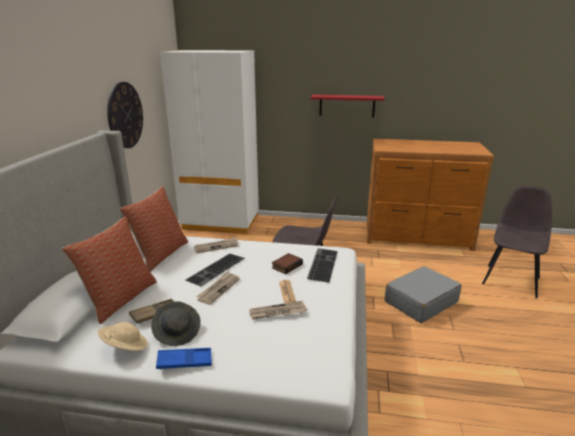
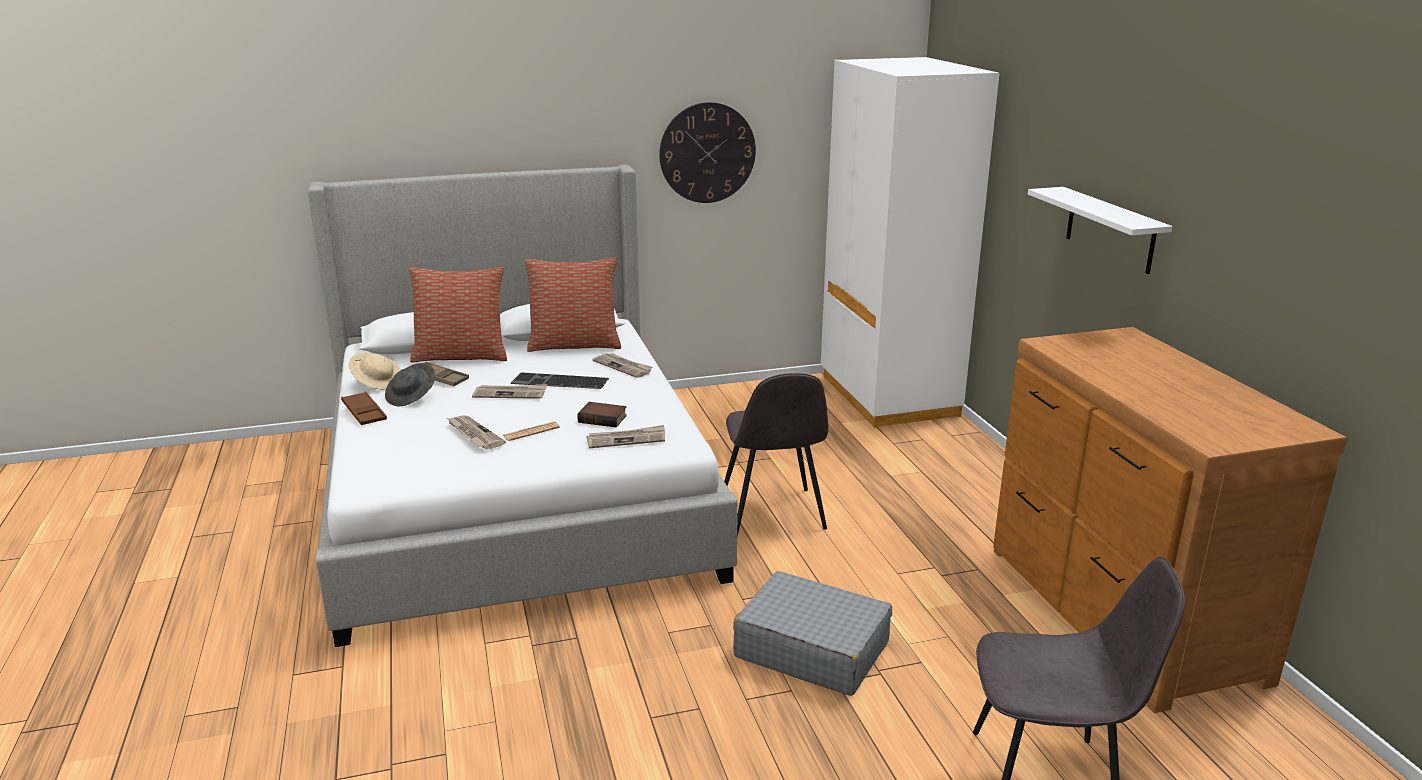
camera: 65 degrees right, 0 degrees up
(185, 361) = (364, 413): blue tray -> brown tray
(322, 264) = (627, 439): keyboard -> newspaper
(347, 105) = (1110, 230): red shelf -> white shelf

